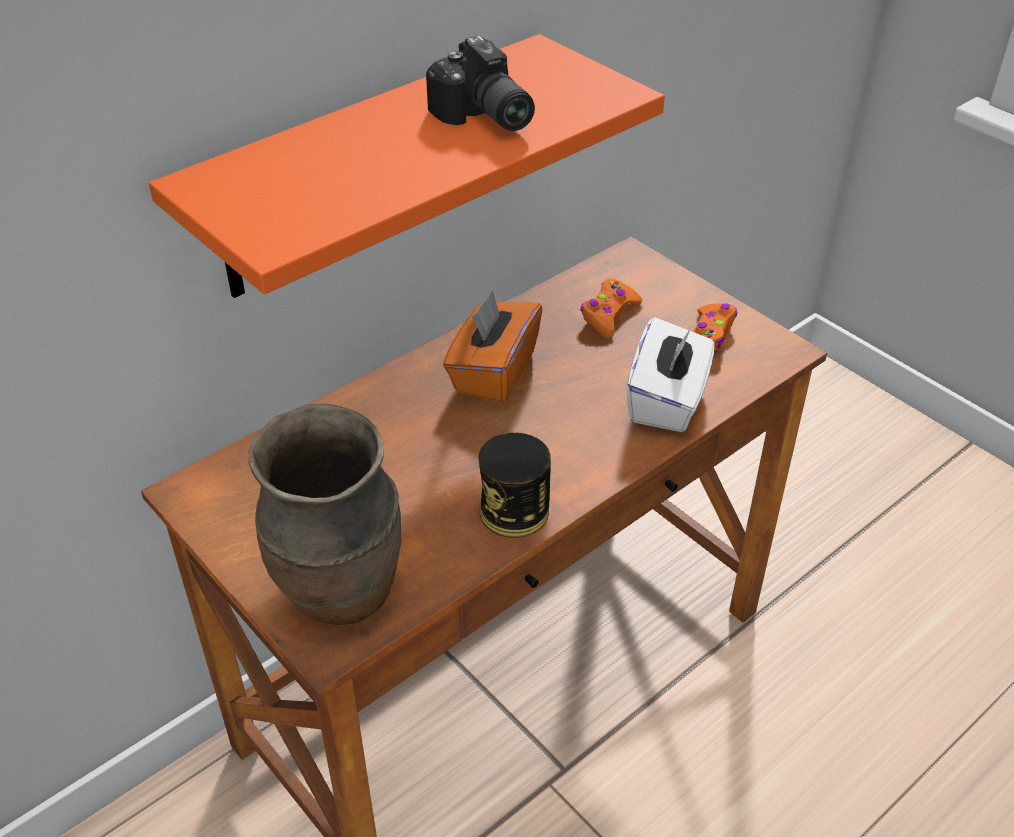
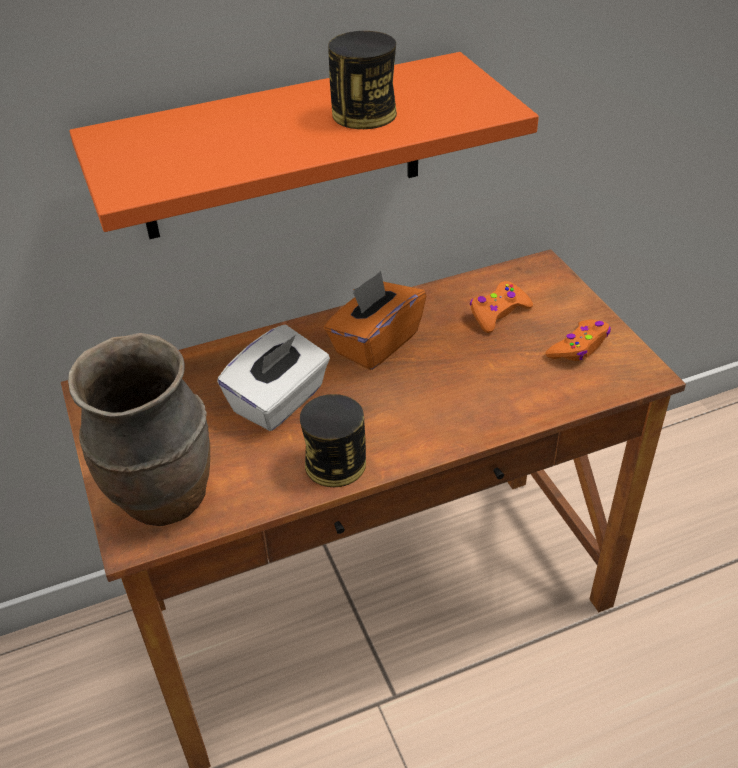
camera: 20 degrees right, 0 degrees up
(483, 117) = (364, 114): camera -> can
(667, 401) = (514, 397): white tissue box -> white tissue box (279, 401)

